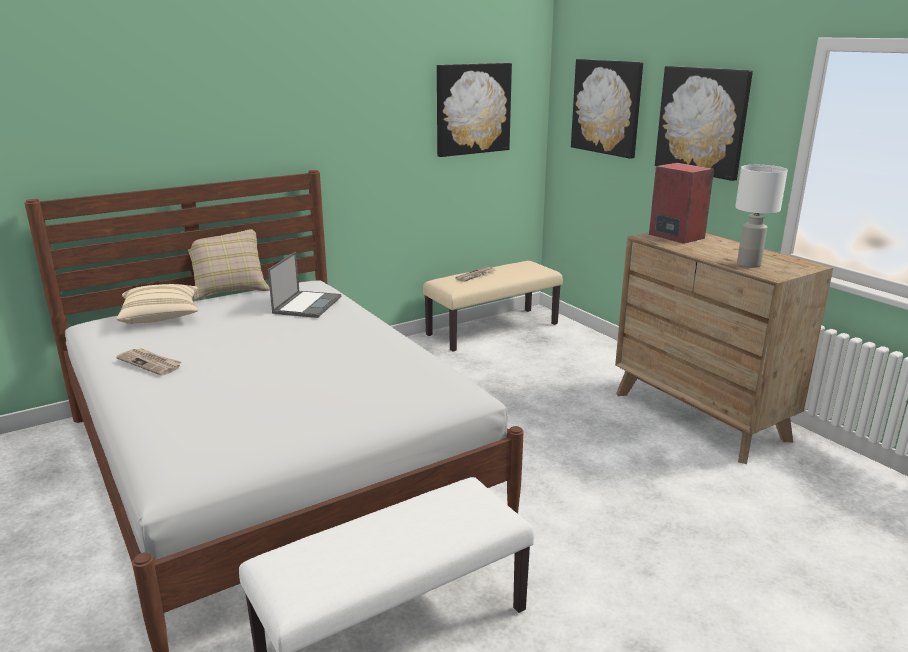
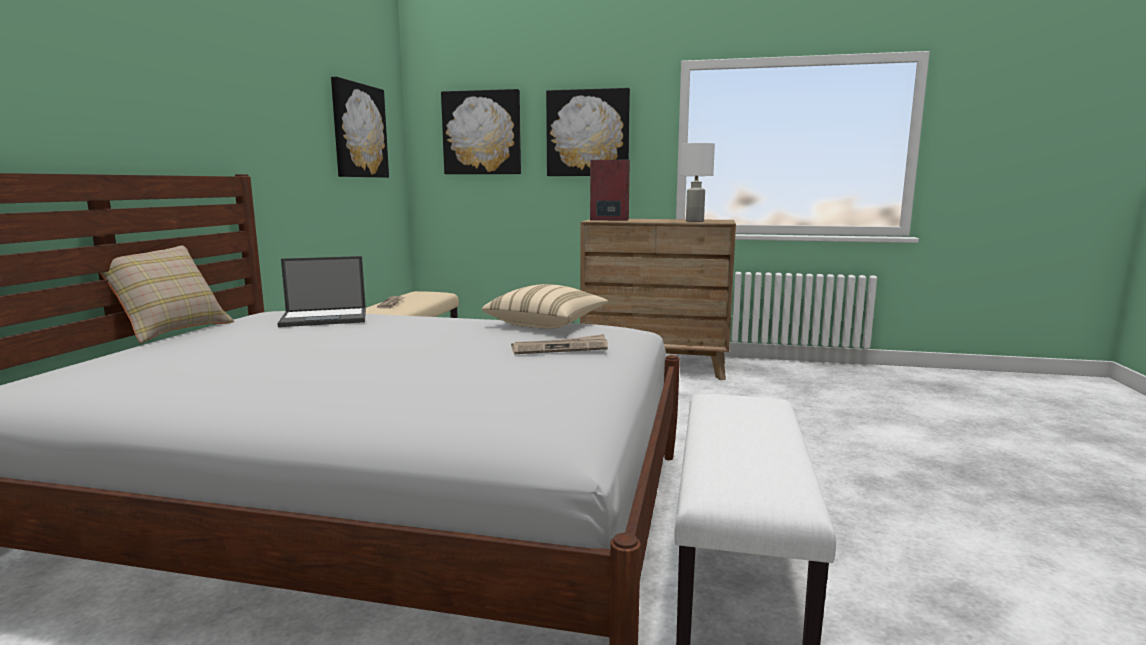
camera: 45 degrees left, 10 degrees down
(150, 363) = (250, 385): newspaper -> newspaper (560, 348)
(161, 317) = (129, 360): beige pillow -> beige pillow (546, 324)
(307, 304) = (325, 318): laptop -> laptop turned 105 degrees clockwise

